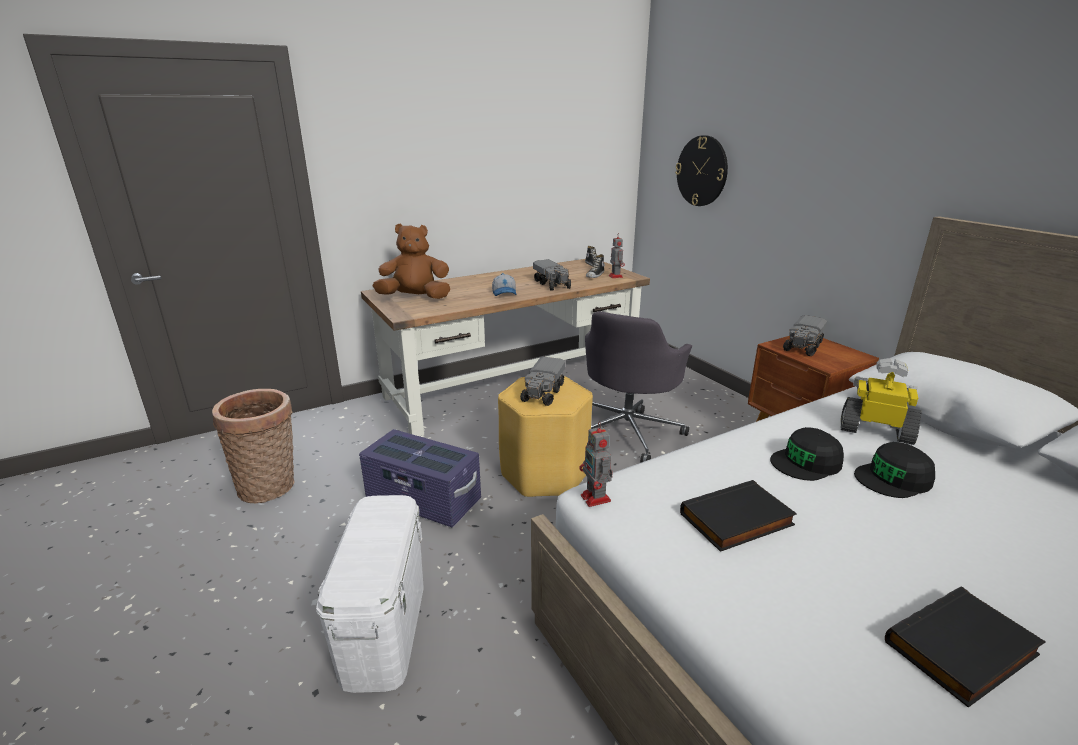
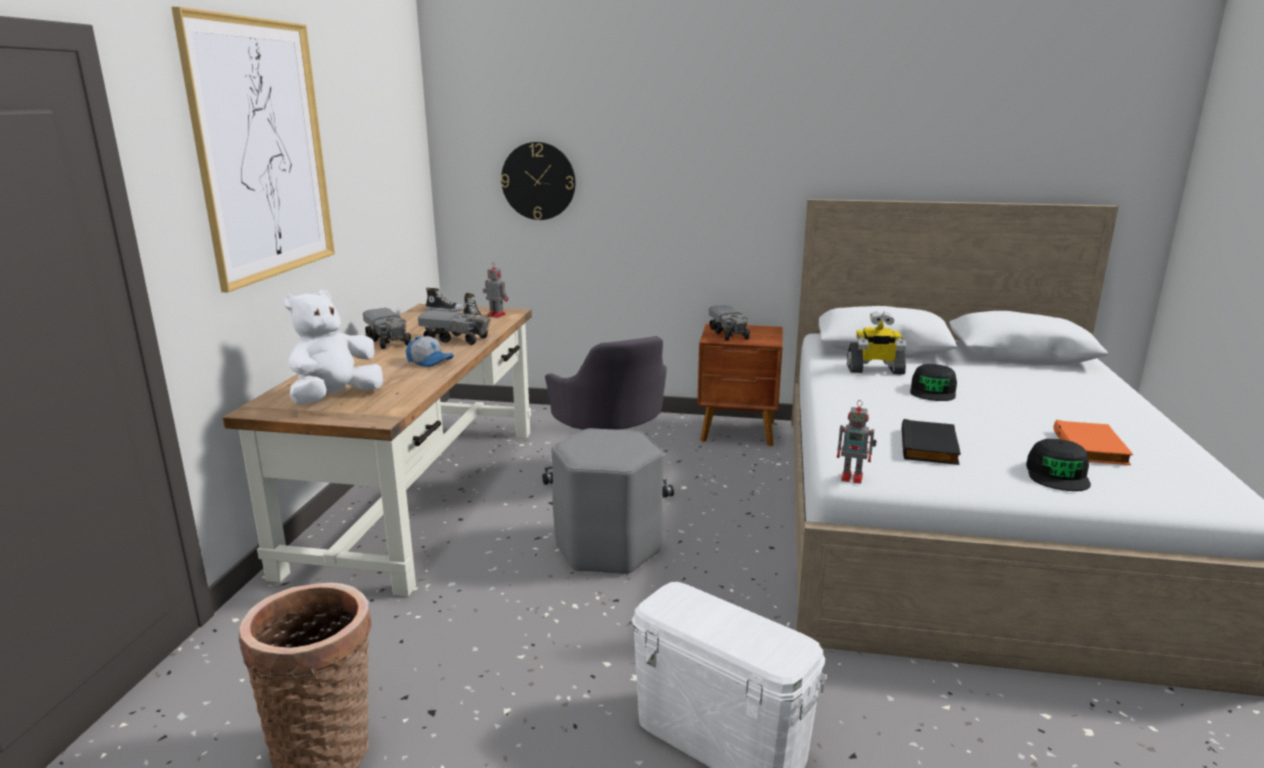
camera: 50 degrees left, 5 degrees down
(415, 298) = (335, 398): brown plush toy -> white plush toy
(423, 500) = (544, 636): purple storage box -> none
(431, 128) = (262, 150): none -> picture
(543, 393) = (607, 447): toy truck -> toy truck (388, 341)
(545, 473) = (608, 547): yellow stool -> grey stool
(806, 462) = (888, 402): black cap -> black cap (1057, 474)
(876, 430) = (874, 370): toy robot -> toy robot turned 150 degrees counterclockwise
(963, 651) = (1092, 447): black book -> orange book

